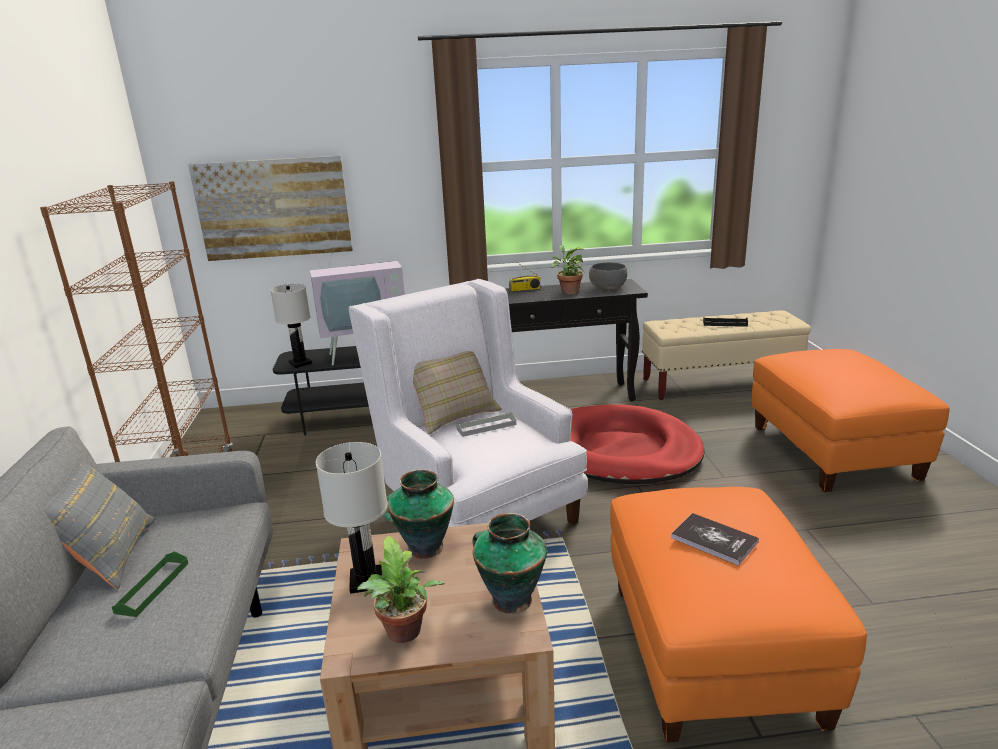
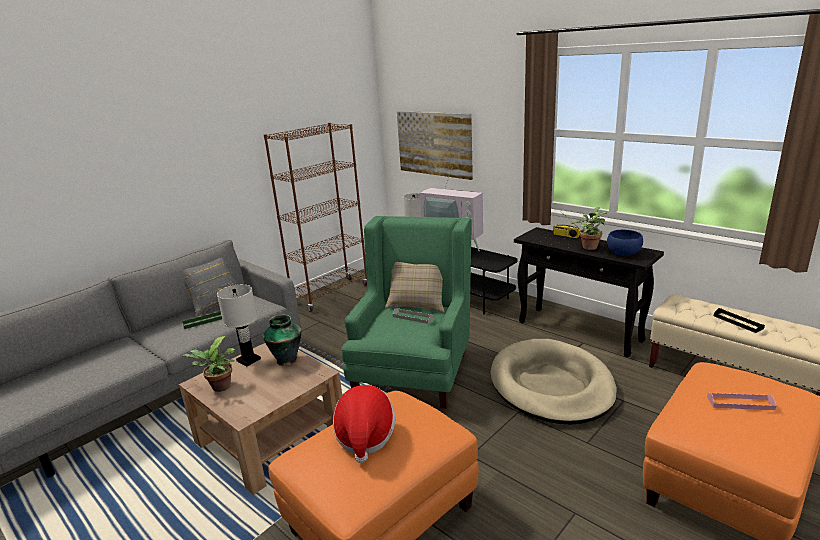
camera: 50 degrees right, 0 degrees up
(474, 507) = (414, 368): white armchair -> green armchair
(510, 599) = (267, 401): vase -> none
(607, 288) = (623, 253): grey bowl -> blue bowl
(622, 451) = (551, 385): red dog bed -> beige dog bed
(714, 540) = (365, 436): book -> hat
(844, 367) = (740, 403): none -> pink tray

